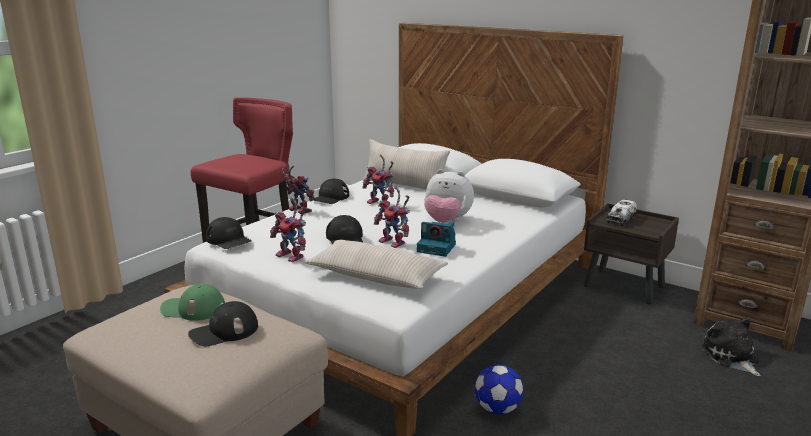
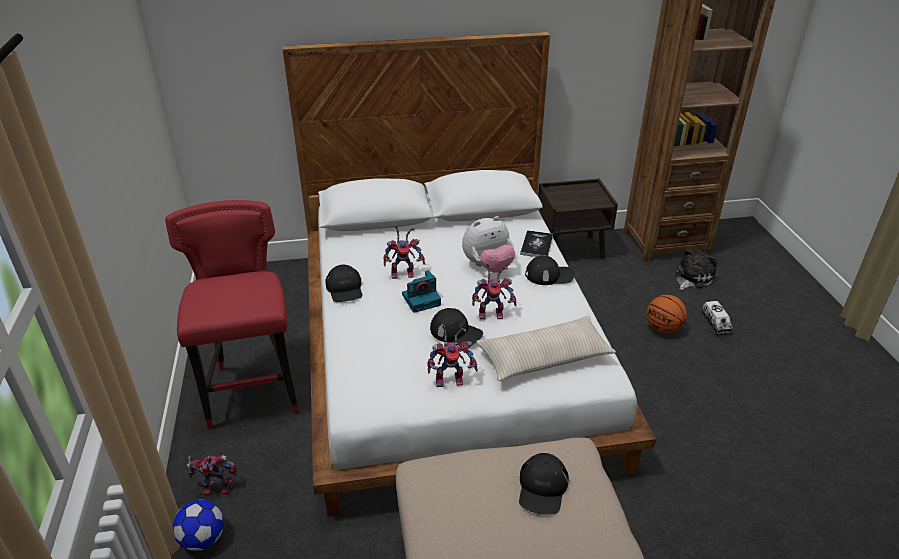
camera: 45 degrees left, 15 degrees up
(193, 309) = (475, 487): green cap -> none
(229, 240) = (363, 396): black cap -> black cap (549, 275)
(297, 210) = (348, 322): toy robot -> toy robot (215, 490)
(404, 186) = (379, 238): beige pillow -> none
(437, 248) = (533, 301): camera -> camera (422, 299)
(497, 409) = (644, 406): football -> football (203, 539)
(513, 225) = (536, 245): none -> book
(621, 219) = (567, 197): toy truck -> toy truck (715, 323)
(622, 373) = (663, 328): none -> basketball
(731, 357) = (692, 278): plush toy -> plush toy turned 105 degrees clockwise

